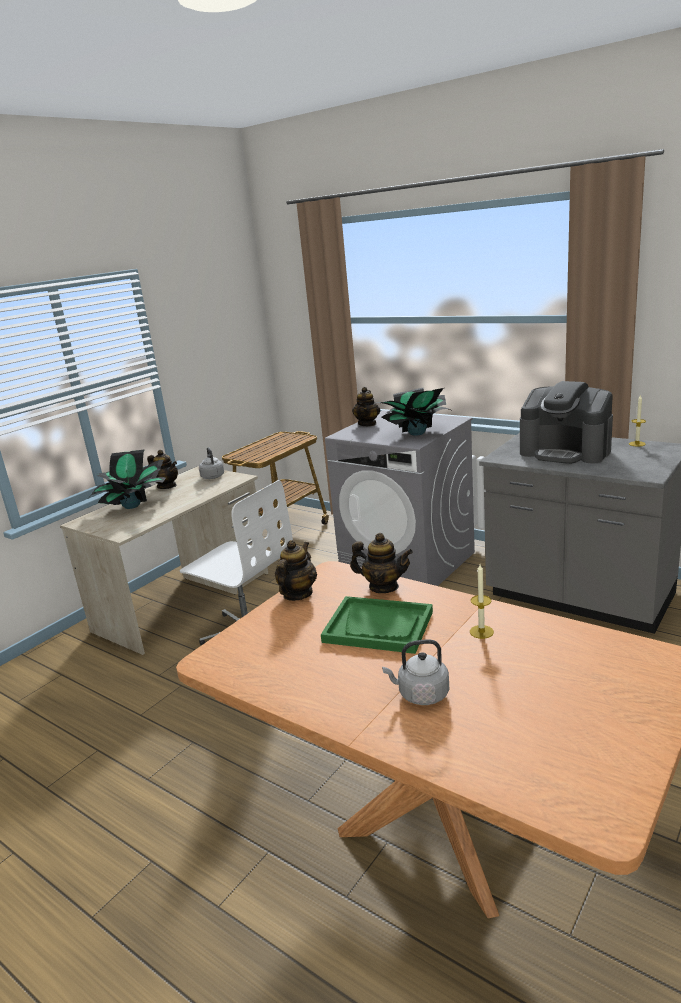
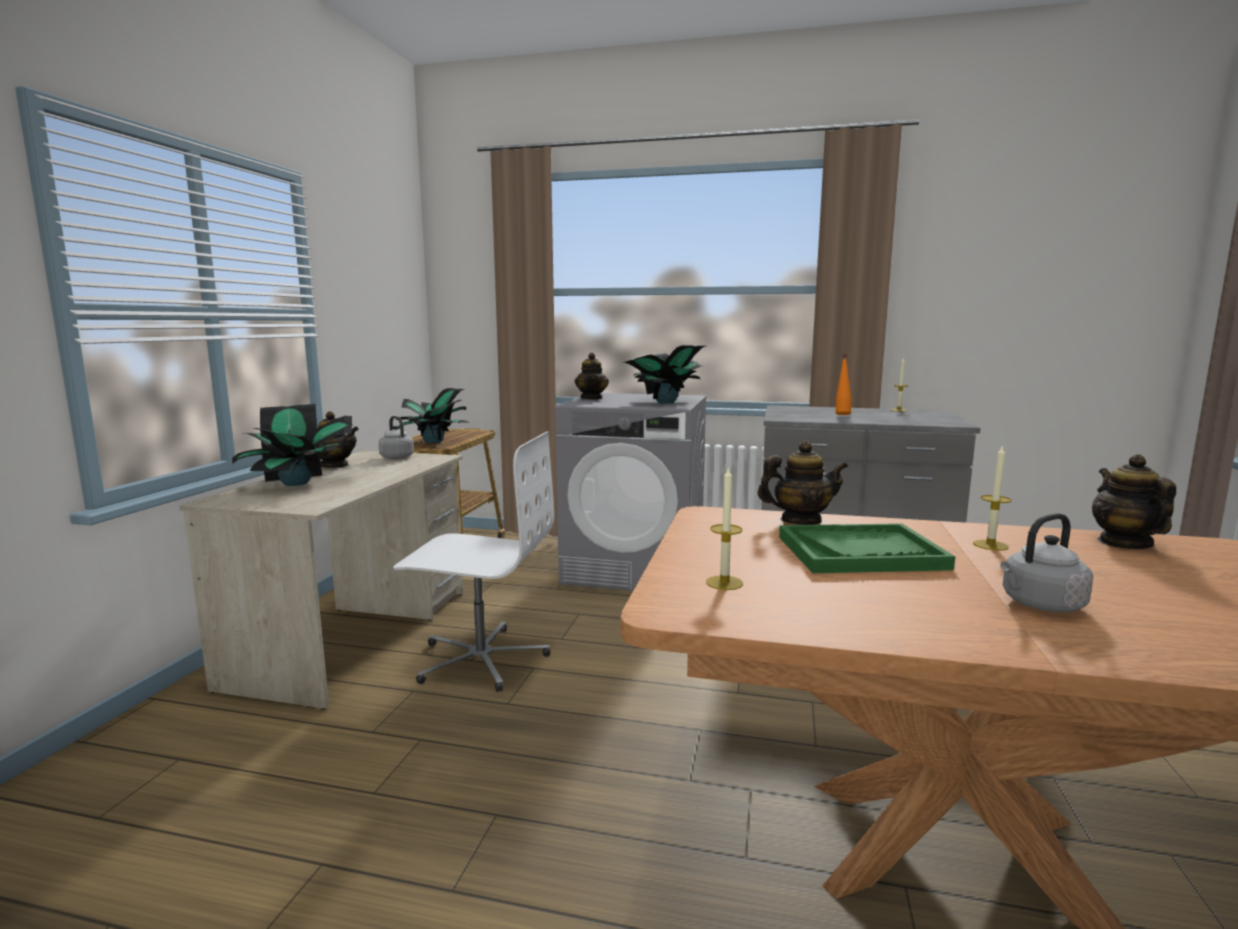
camera: 25 degrees left, 10 degrees down
(260, 452) = (434, 442): none -> potted plant
(260, 643) = (724, 583): none -> candle
(297, 594) = (696, 535): teapot -> teapot (1124, 543)
(565, 452) = (842, 414): coffee machine -> orange bottle

